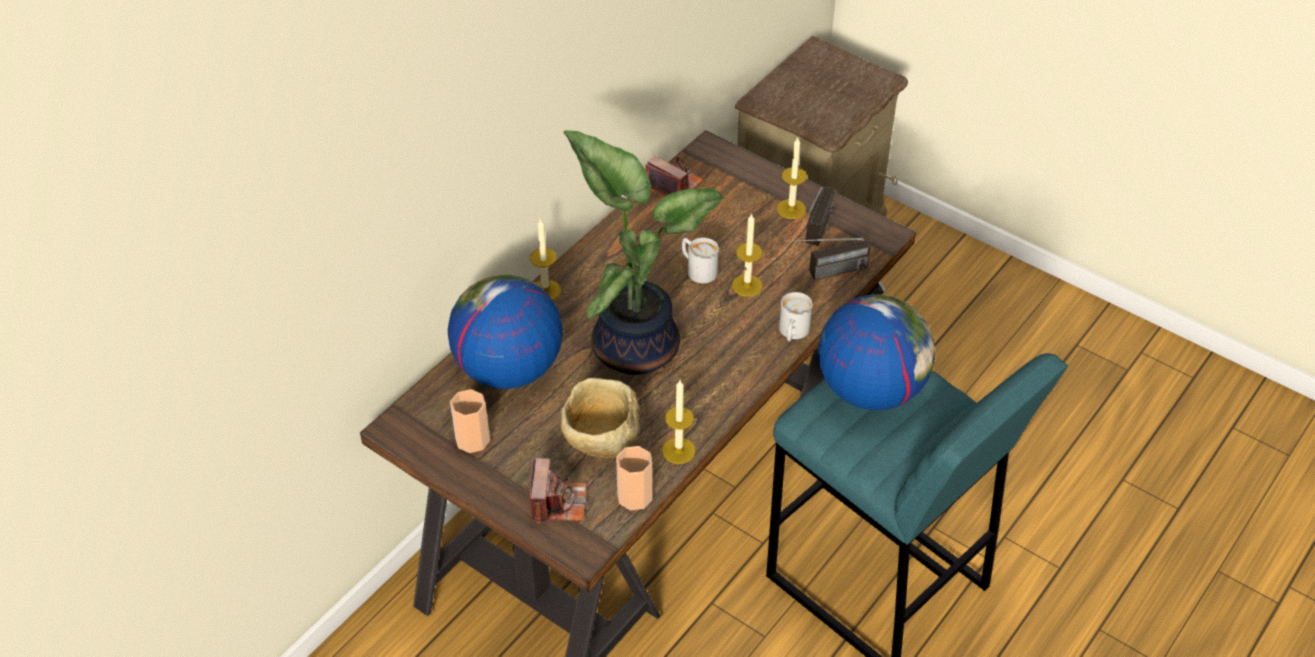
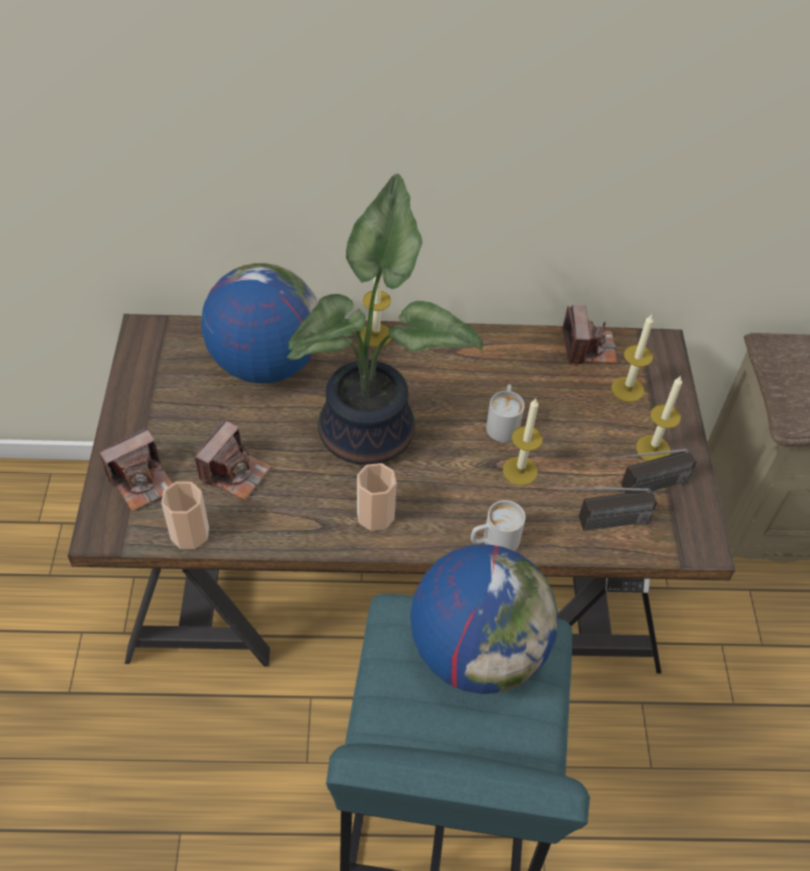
camera: 50 degrees right, 5 degrees up
(472, 439) = (169, 385): cup -> cup (375, 515)
(601, 442) = (235, 473): beige bowl -> camera
(678, 450) = (270, 535): candle -> candle (627, 389)
(824, 274) = (596, 523): radio -> radio turned 45 degrees counterclockwise

